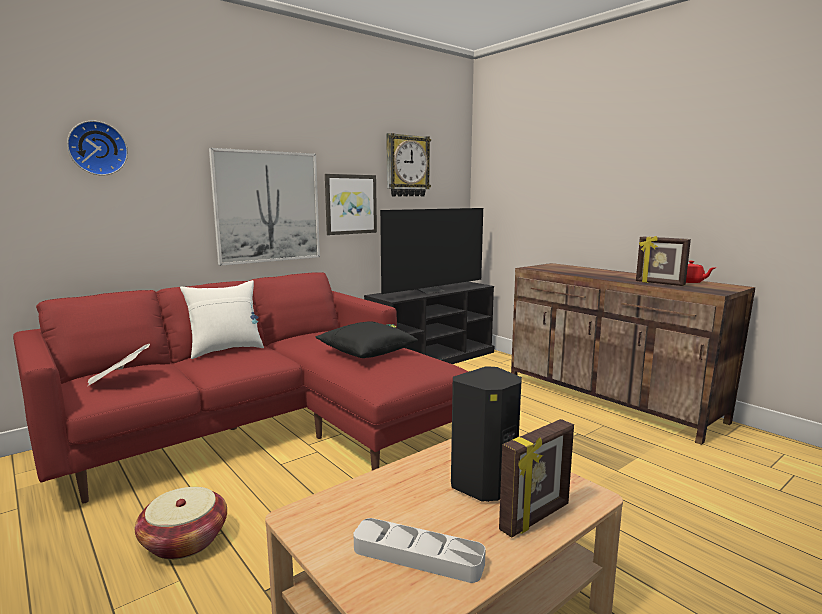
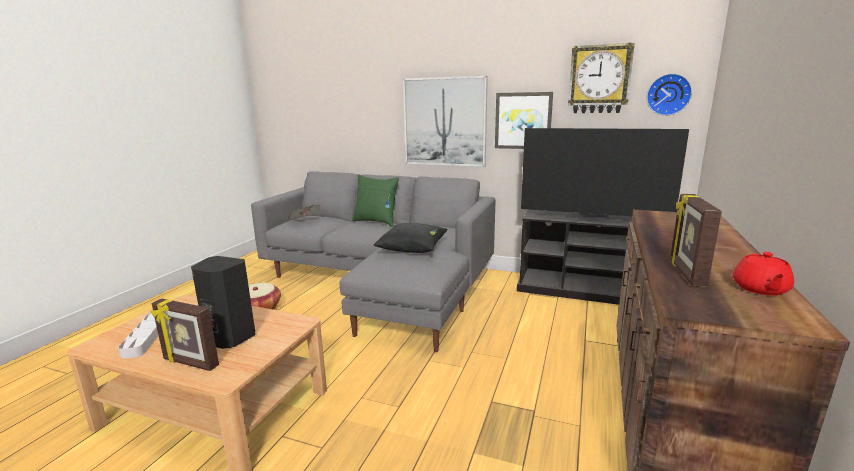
camera: 60 degrees right, 5 degrees up
(97, 148) = (343, 84): wall clock -> wall clock (668, 94)
(226, 351) = (376, 222): white pillow -> green pillow
(266, 430) = (383, 283): red sofa -> grey sofa

